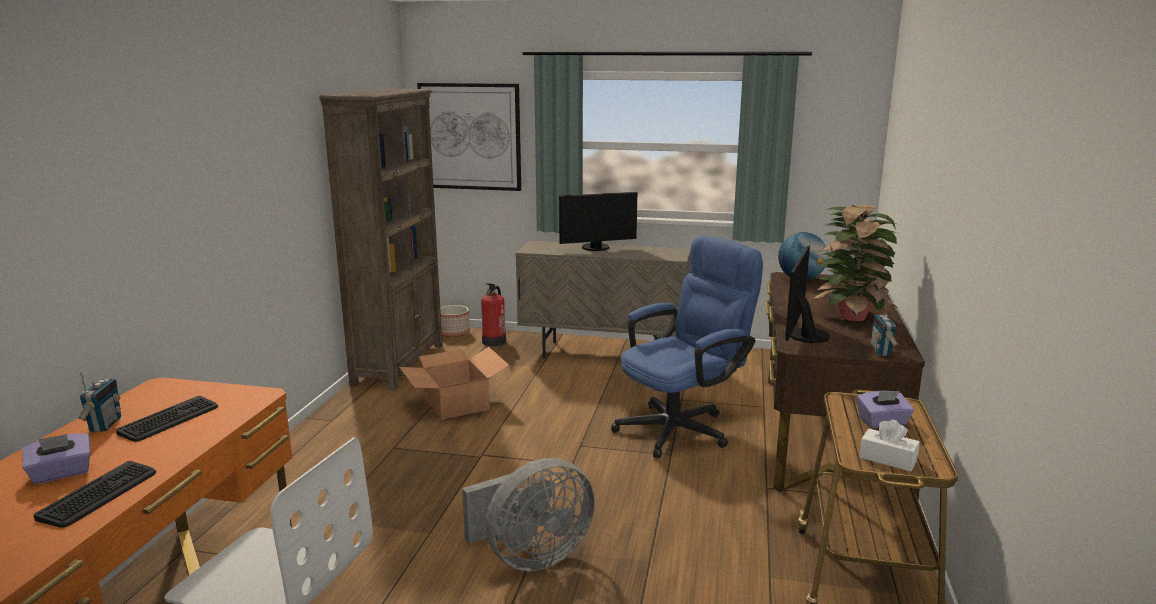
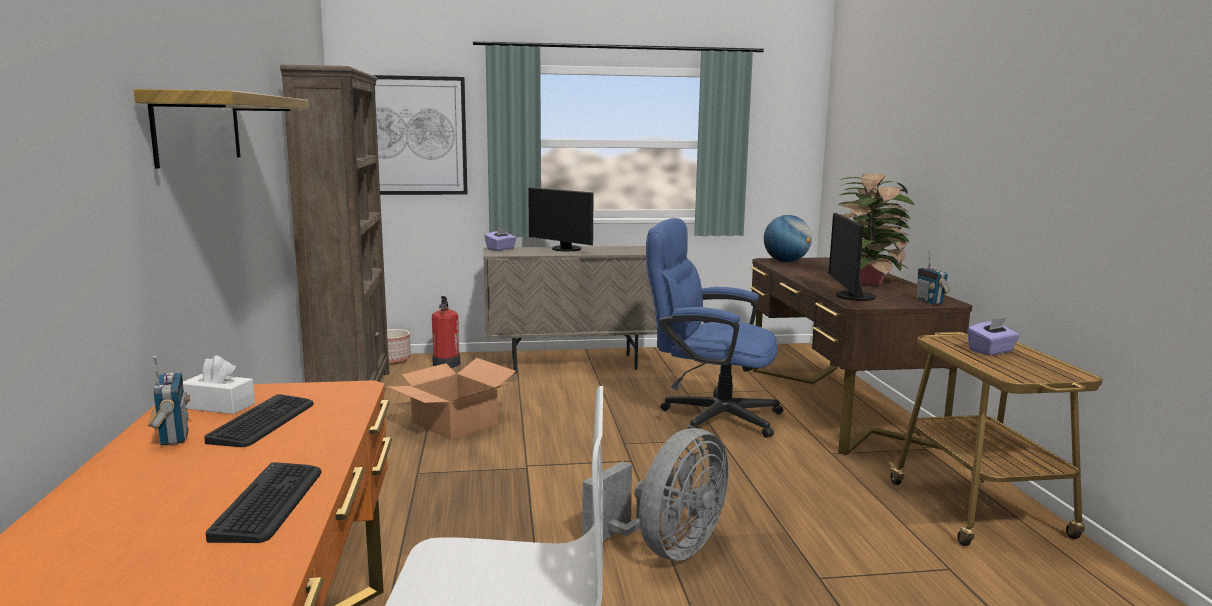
camera: 20 degrees left, 5 degrees down
(61, 473) = (177, 490): purple tissue box -> purple tissue box (501, 249)
(198, 173) = (199, 128): none -> shelf
(596, 248) = (564, 249): monitor -> monitor turned 75 degrees clockwise
(682, 427) = (709, 415): blue office chair -> blue office chair turned 105 degrees counterclockwise
(887, 459) = (1033, 374): white tissue box -> white tissue box (218, 406)

